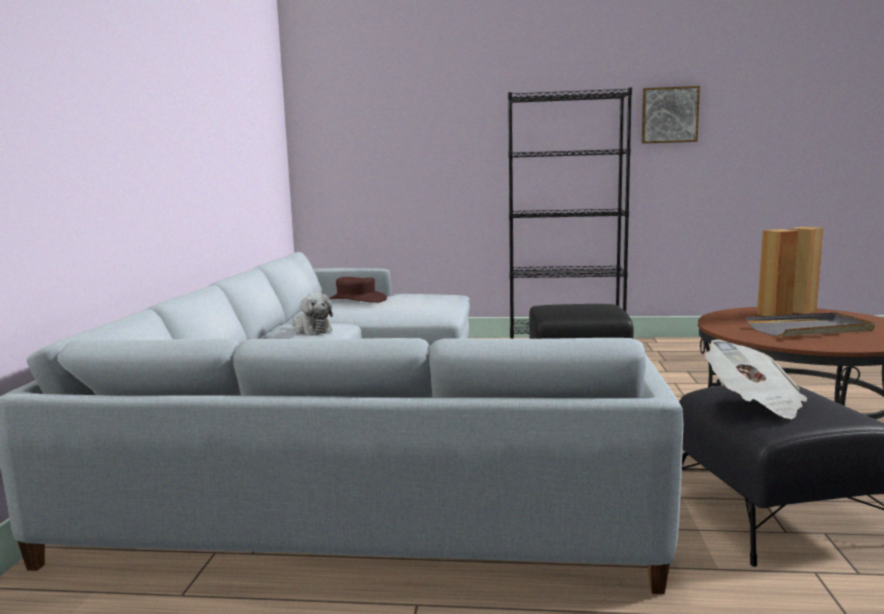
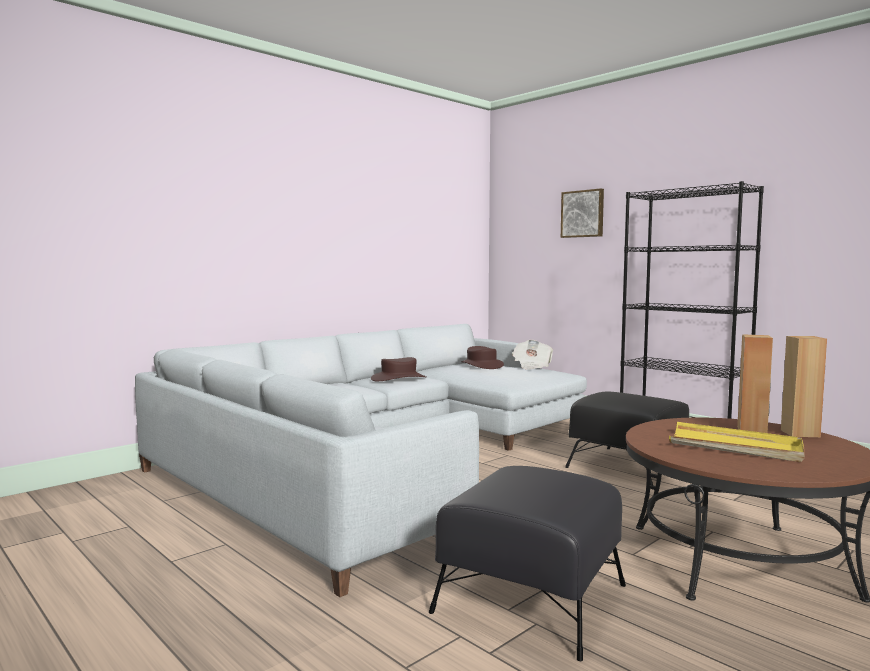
camera: 40 degrees right, 5 degrees down
(311, 330) = (398, 378): plush toy -> brown hat
(669, 115) = (822, 207): picture -> picture (583, 214)
(754, 403) = (502, 479): newspaper -> newspaper (532, 366)
(810, 329) = (735, 446): grey tray -> yellow tray

